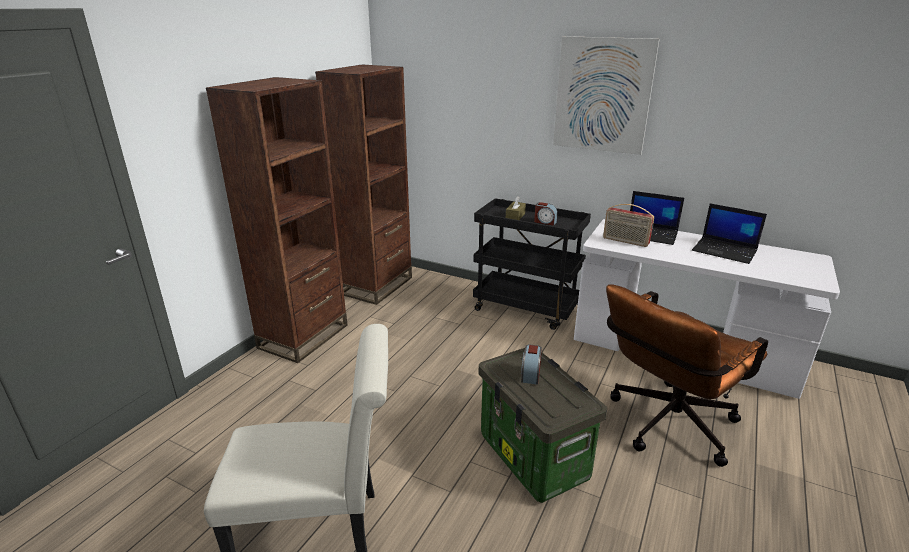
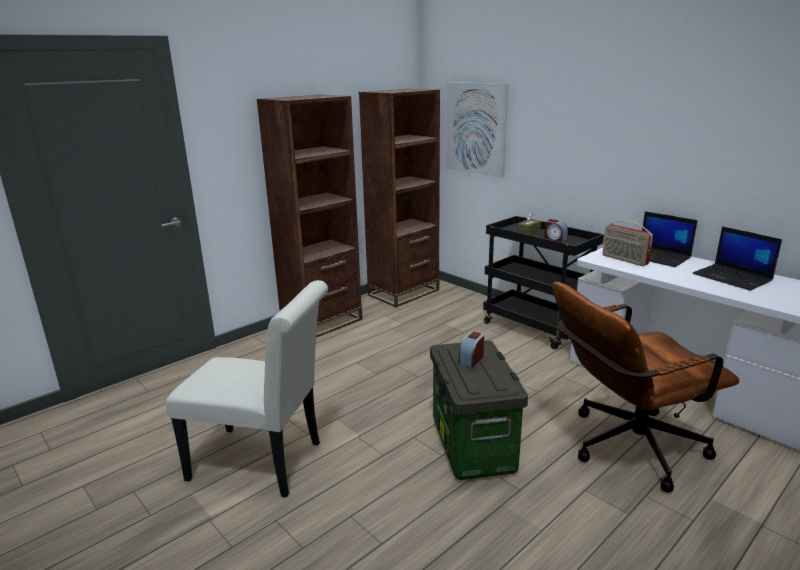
camera: 20 degrees right, 5 degrees down
(602, 95) = (618, 114): picture -> picture (475, 129)

